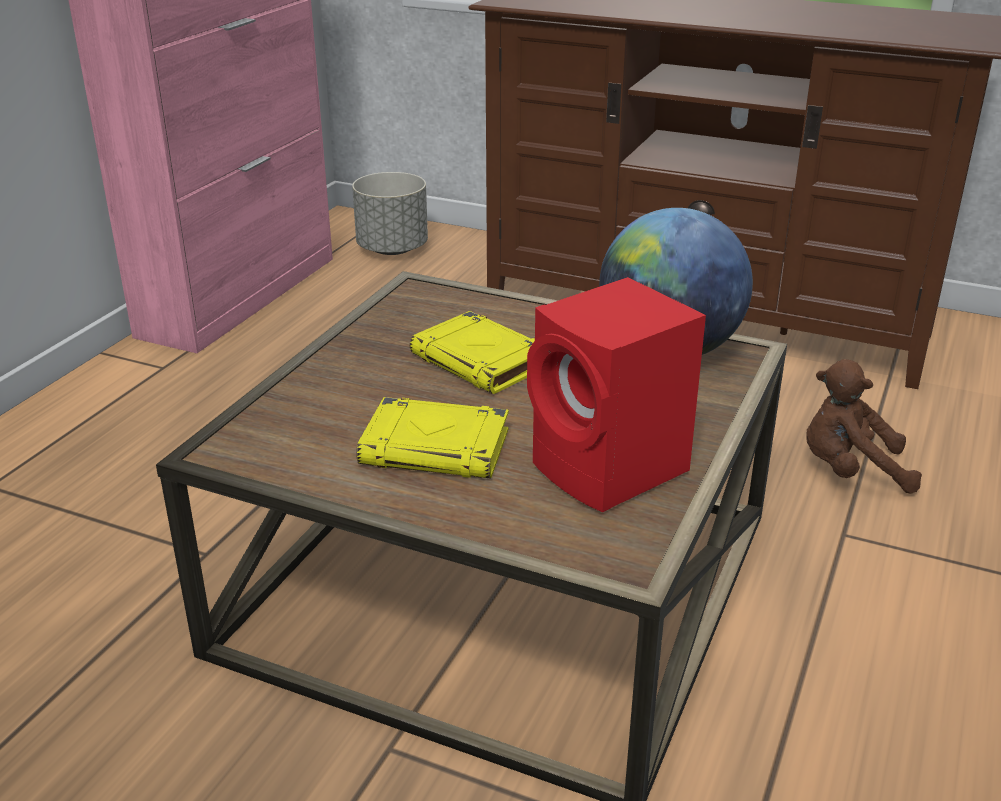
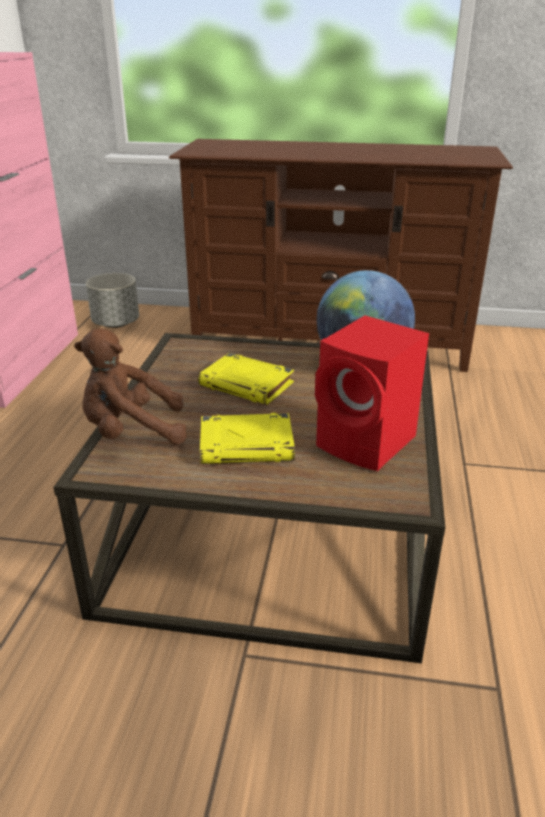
camera: 15 degrees left, 0 degrees up
(850, 471) = (451, 425): brown plush toy -> brown plush toy (131, 432)

